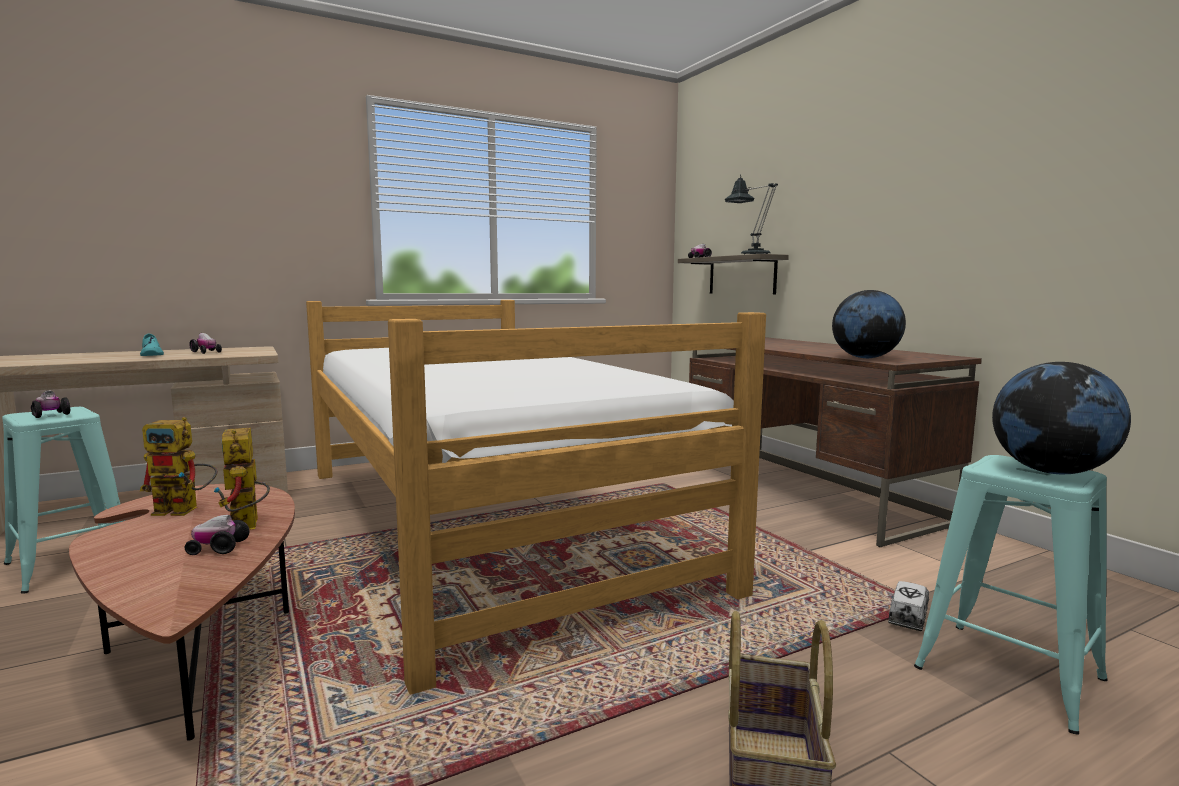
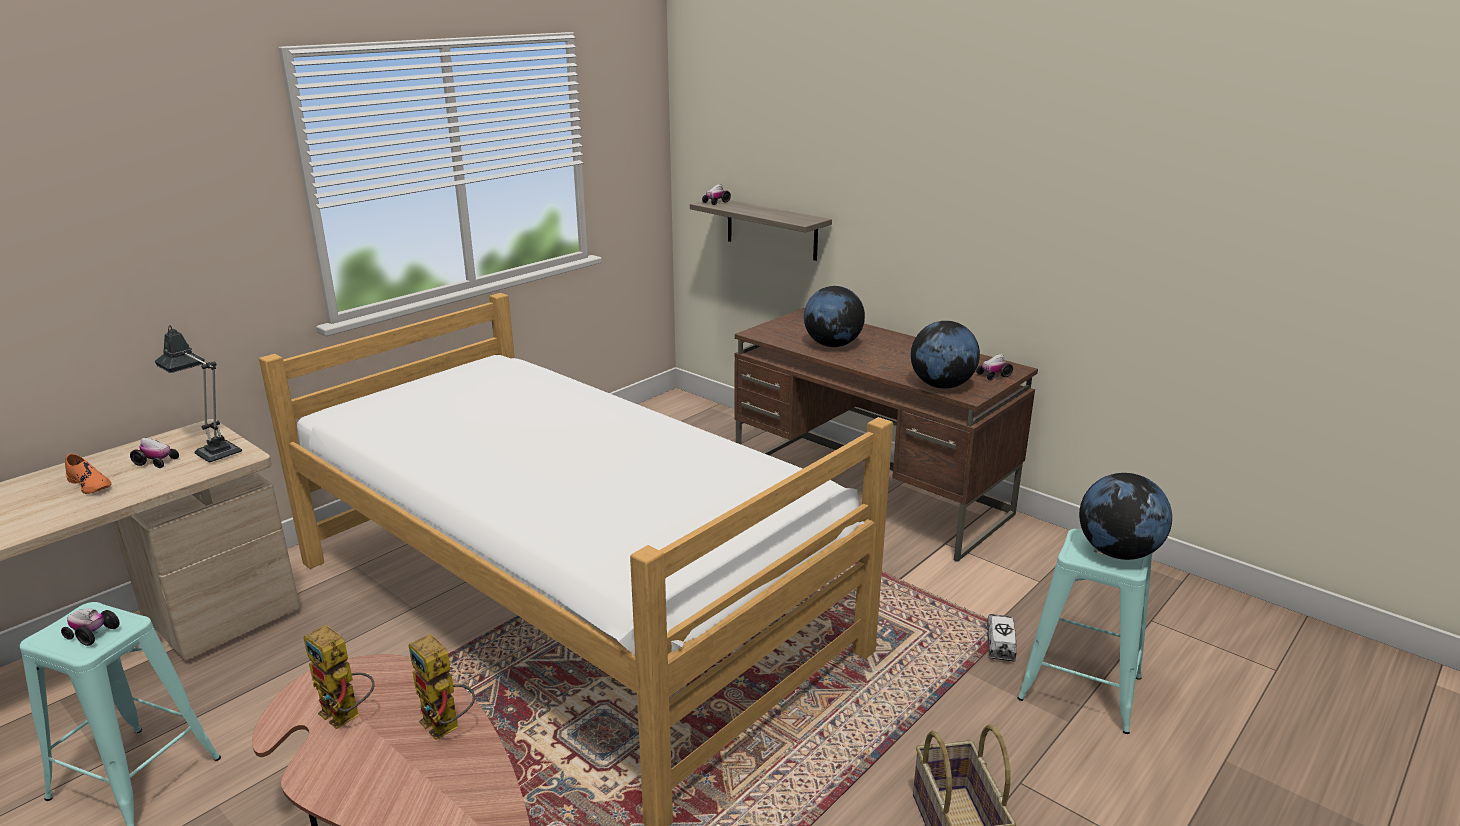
camera: 20 degrees left, 15 degrees up
(151, 354) = (90, 484): turquoise shoe -> orange shoe
(185, 510) = (347, 716): toy robot -> toy robot turned 60 degrees clockwise
(218, 549) = (453, 764): toy car -> toy car (993, 375)
(750, 255) = (788, 217): table lamp -> table lamp (214, 451)
(772, 345) = (832, 345): none -> globe

